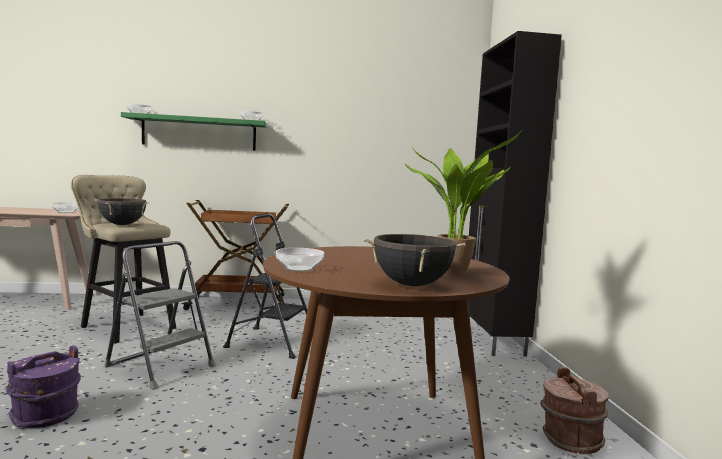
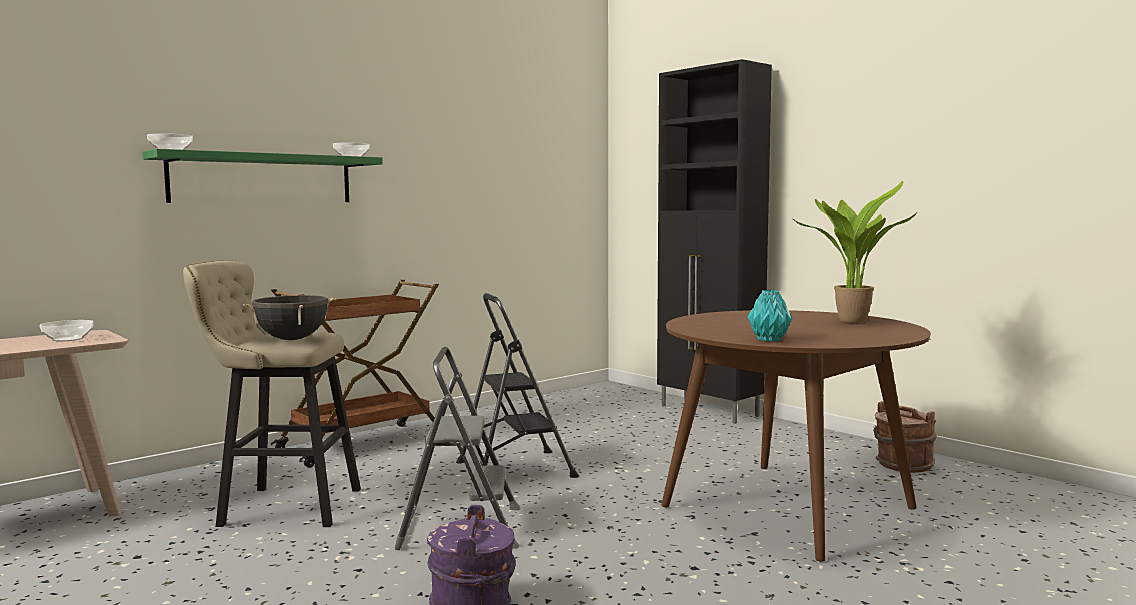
camera: 35 degrees left, 0 degrees up
(298, 269) = (768, 339): bowl -> turquoise vase
(412, 285) = (883, 334): black cooking pot -> none

